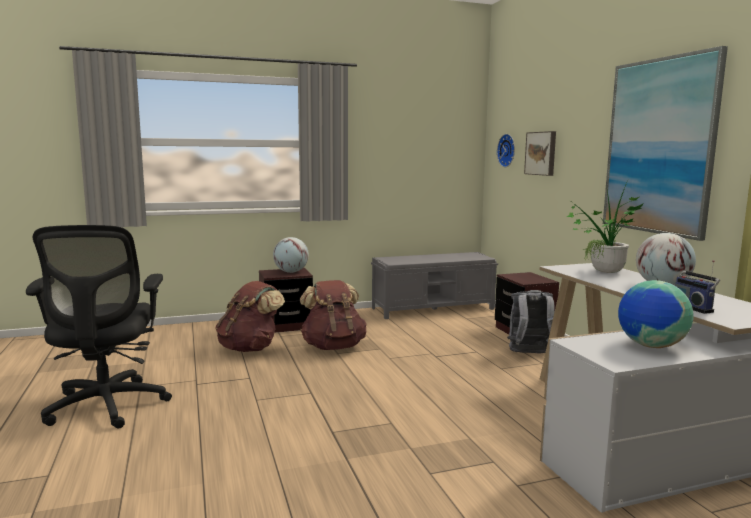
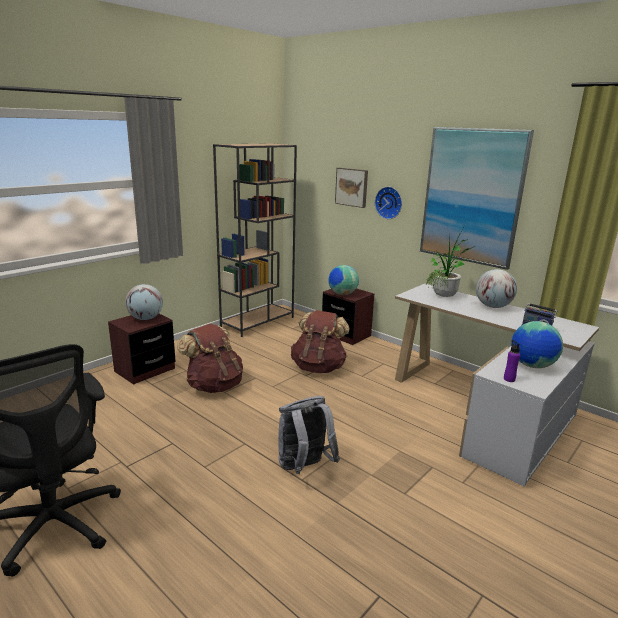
camera: 30 degrees left, 10 degrees up
(250, 348) = (137, 407): brown backpack -> brown backpack (318, 367)
(434, 308) = (257, 322): grey bench -> bookcase
(508, 150) = (312, 179): wall clock -> wall clock (389, 202)
(516, 278) = (342, 294): none -> globe
(529, 354) = (368, 356): grey backpack -> grey backpack (304, 468)
(591, 350) = (509, 379): none -> purple bottle

